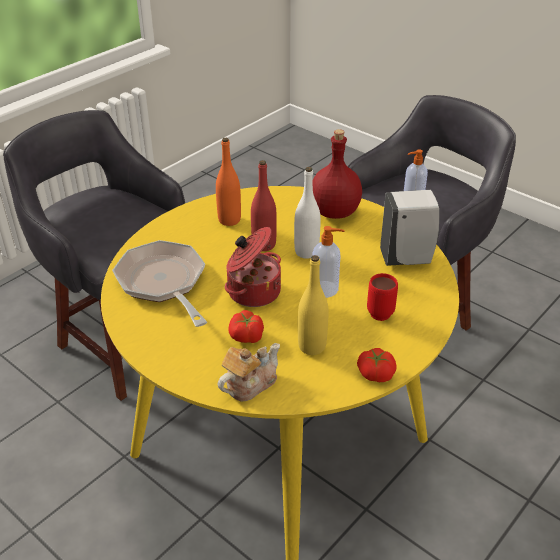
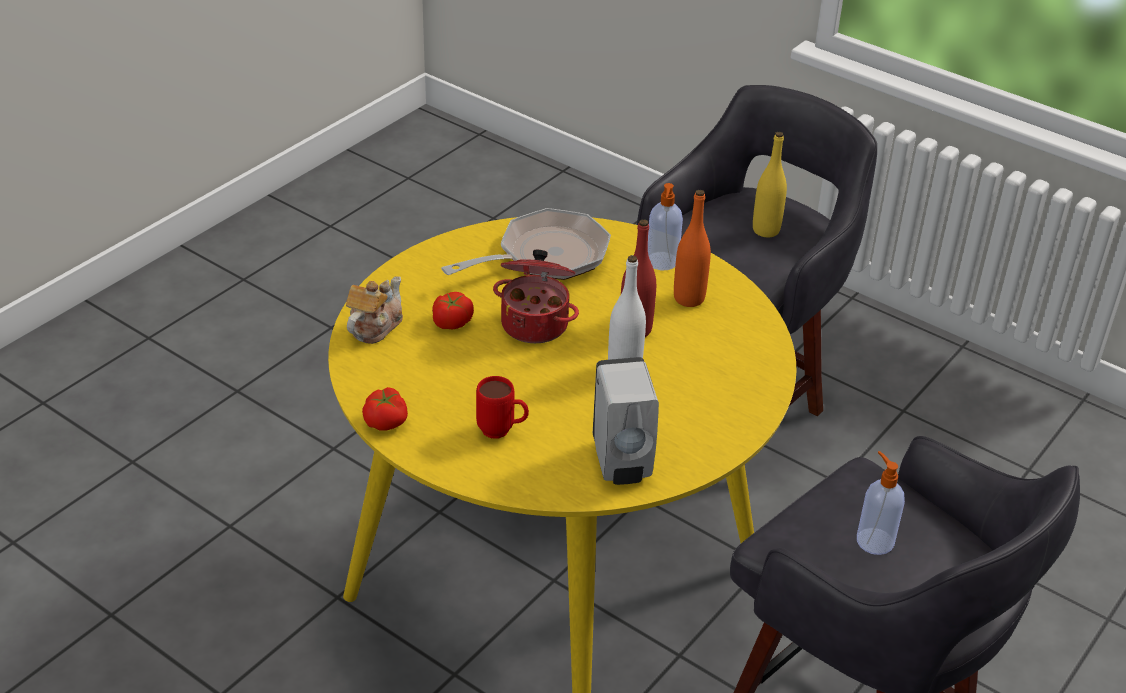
camera: 85 degrees right, 0 degrees up
(249, 384) = (374, 326): teapot -> teapot turned 105 degrees counterclockwise
(312, 346) = (434, 371): yellow bottle -> yellow bottle (766, 230)
(326, 289) = (543, 384): soap dispenser -> soap dispenser (662, 262)
(335, 211) = (731, 395): red bottle -> none

